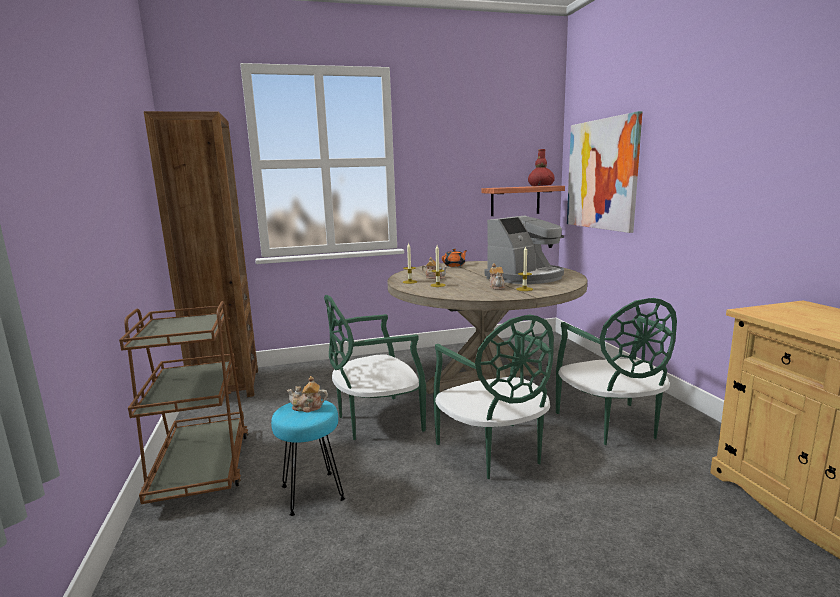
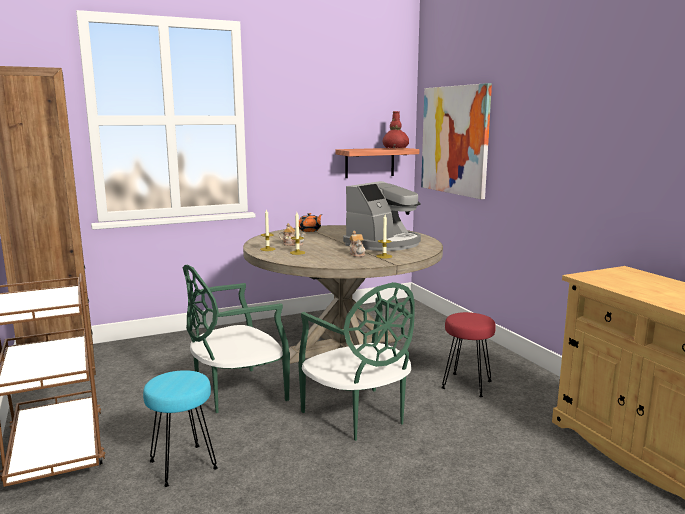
camera: 10 degrees left, 0 degrees up
(307, 407) = (179, 379): teapot -> none
(611, 424) = (466, 385): green chair -> red stool

